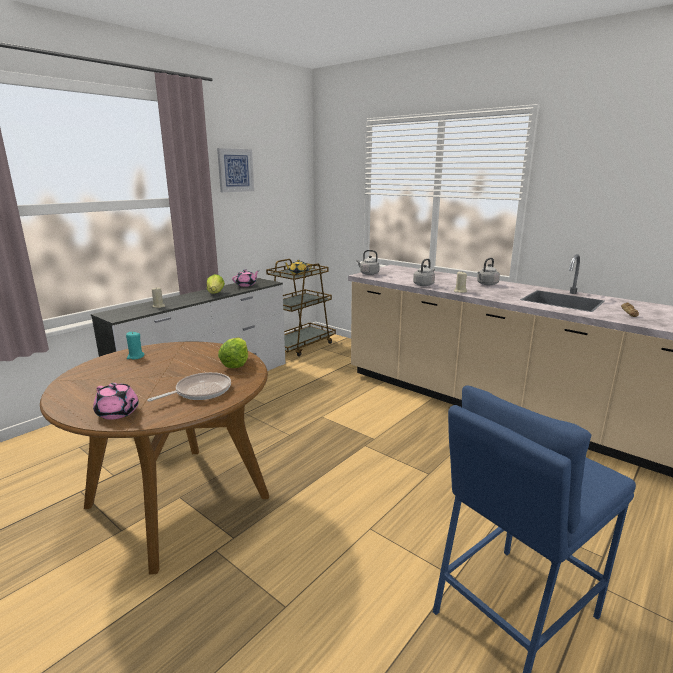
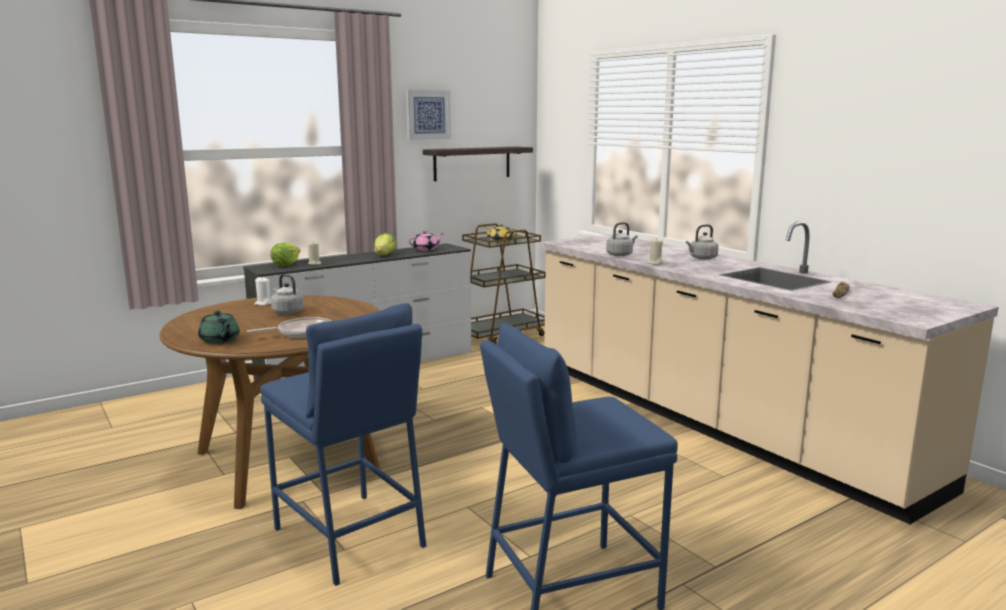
camera: 15 degrees right, 5 degrees down
(118, 413) = (220, 340): pink teapot -> green teapot
(135, 357) = (263, 303): turquoise candle -> white candle
(235, 364) = (353, 316): lettuce -> lettuce (286, 264)
(270, 211) = (472, 163): none -> shelf
(283, 589) = (349, 537): none -> blue stool
(368, 273) = (567, 241): grey kettle -> grey kettle (287, 312)

